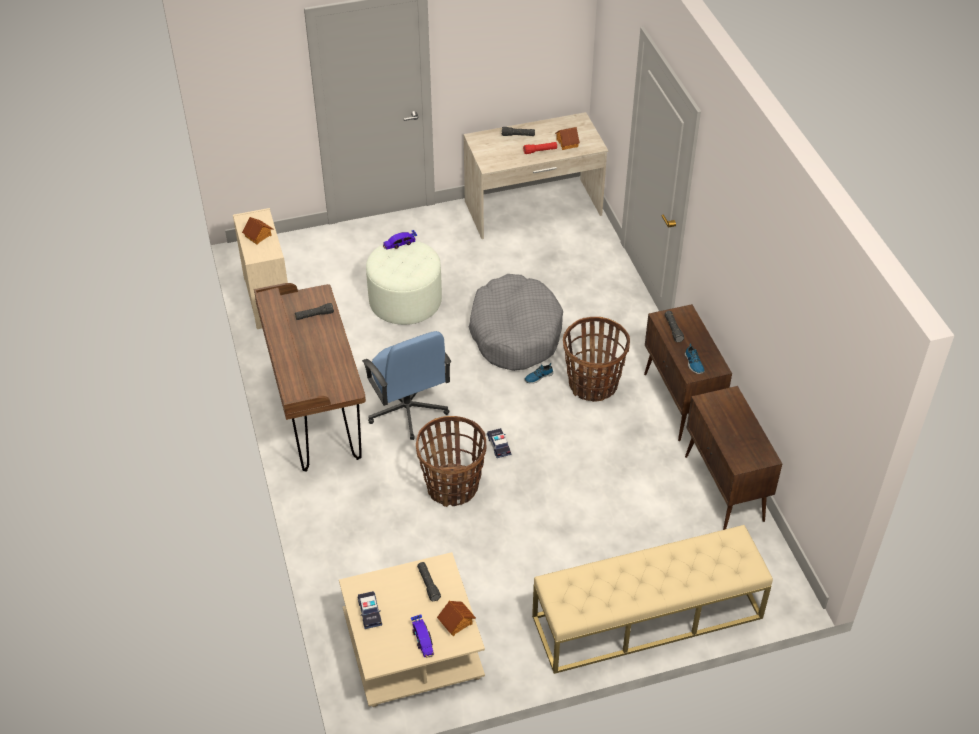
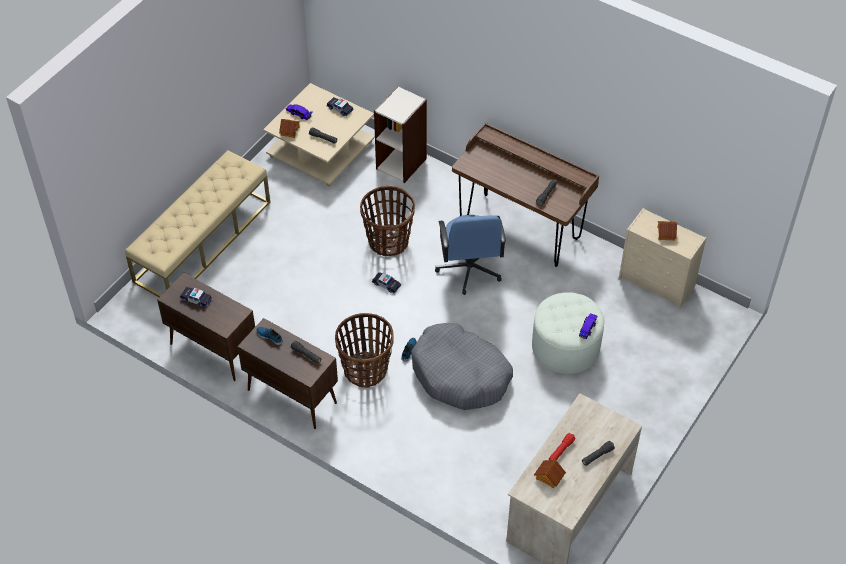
camera: 140 degrees right, 5 degrees up
(345, 564) = (401, 163): none -> bookcase
(407, 410) = (469, 269): blue office chair -> blue office chair turned 120 degrees counterclockwise
(740, 439) = (196, 299): none -> toy car

